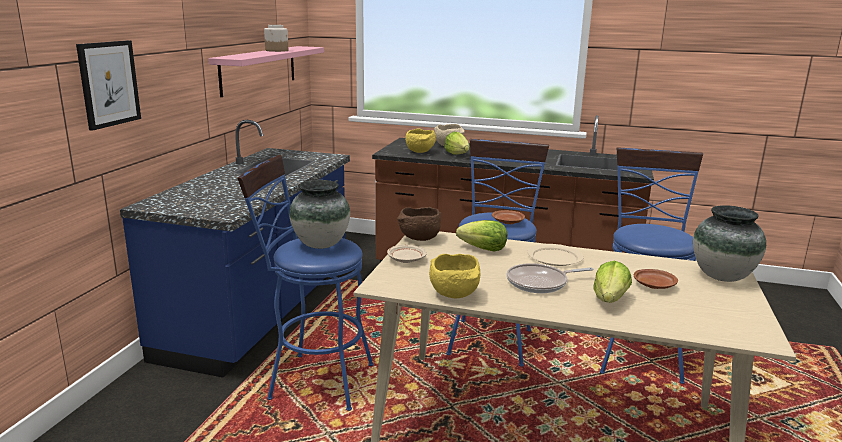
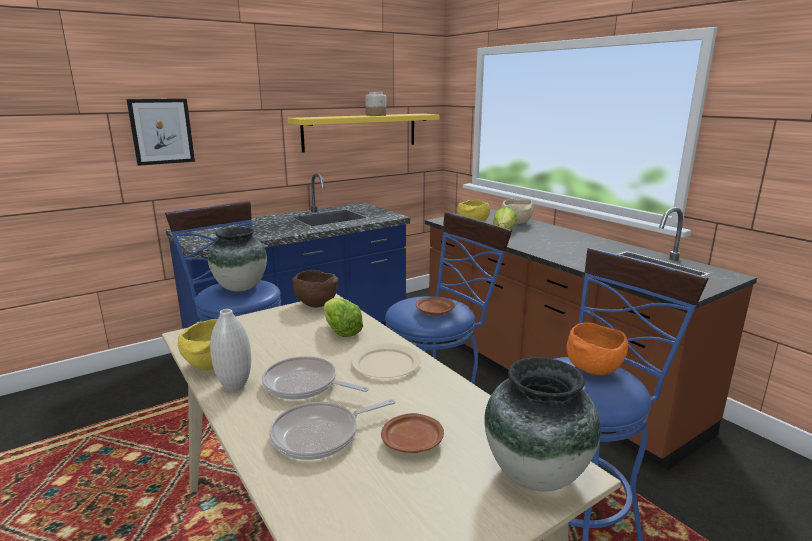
camera: 40 degrees right, 0 degrees up
(259, 69) = (360, 132): pink shelf -> yellow shelf
(406, 259) = (260, 319): beige plate -> none
(503, 299) = (235, 386): none -> white vase
(610, 300) = (321, 435): lettuce -> frying pan
(650, 227) = (593, 369): none -> orange bowl

